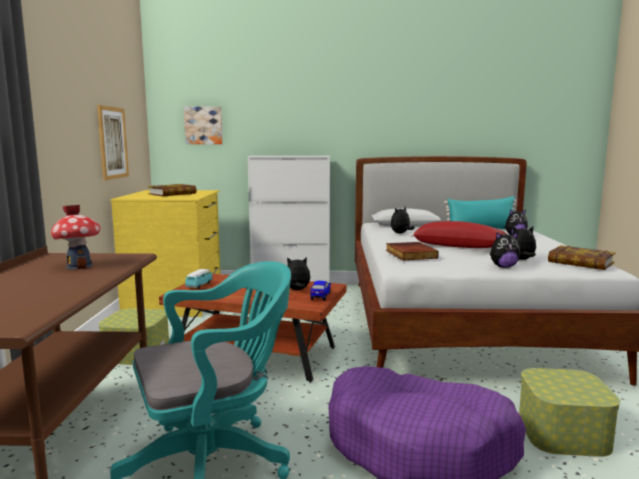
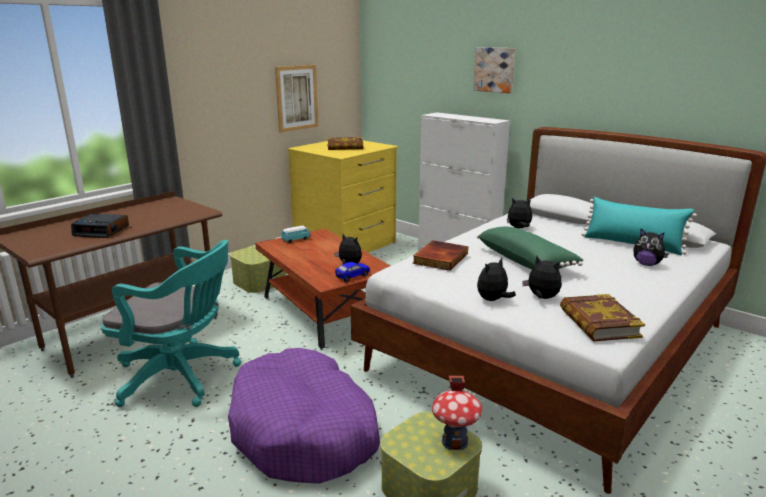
camera: 40 degrees right, 10 degrees up
(47, 291) = (102, 231): none -> alarm clock
(79, 266) = (159, 213): toy house -> toy house (455, 441)
(203, 125) = (401, 77): picture -> picture (495, 69)
(458, 246) = (526, 261): red pillow -> green pillow
(503, 267) = (493, 300): plush toy -> plush toy turned 105 degrees clockwise

